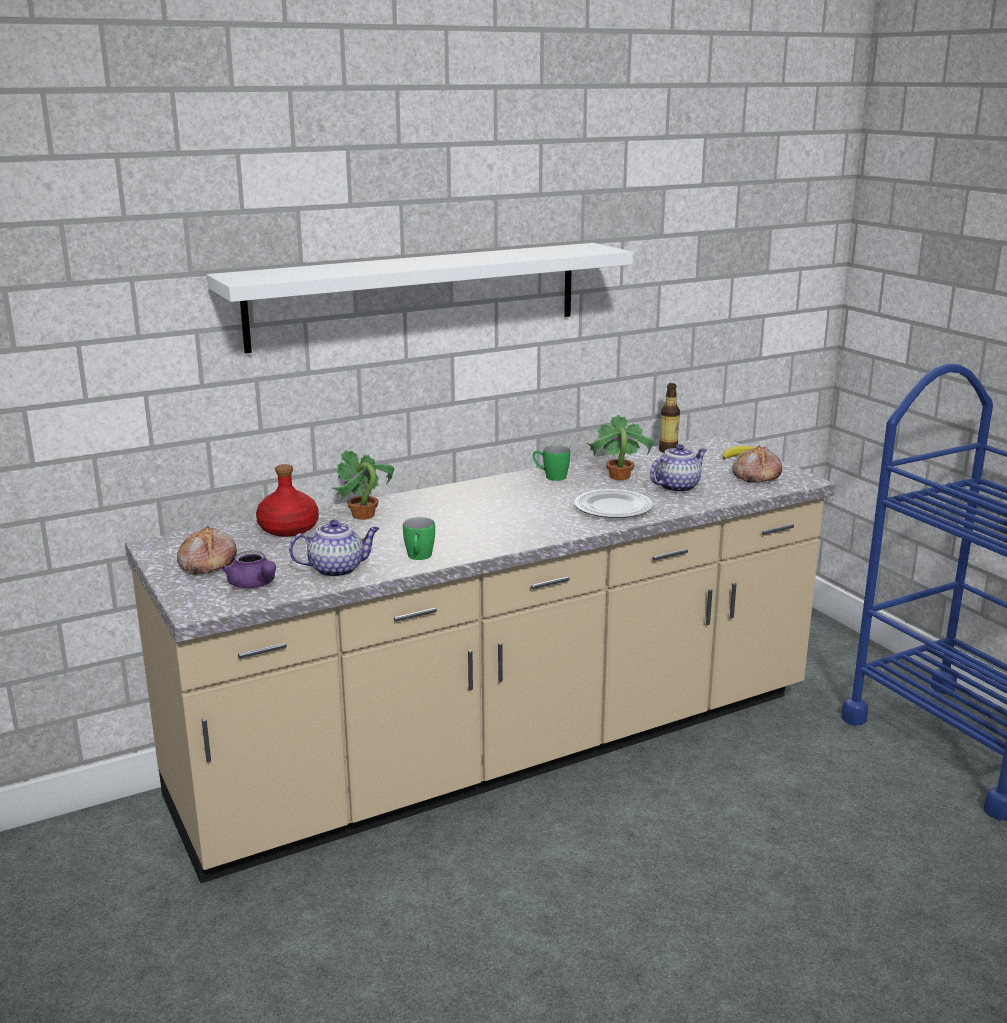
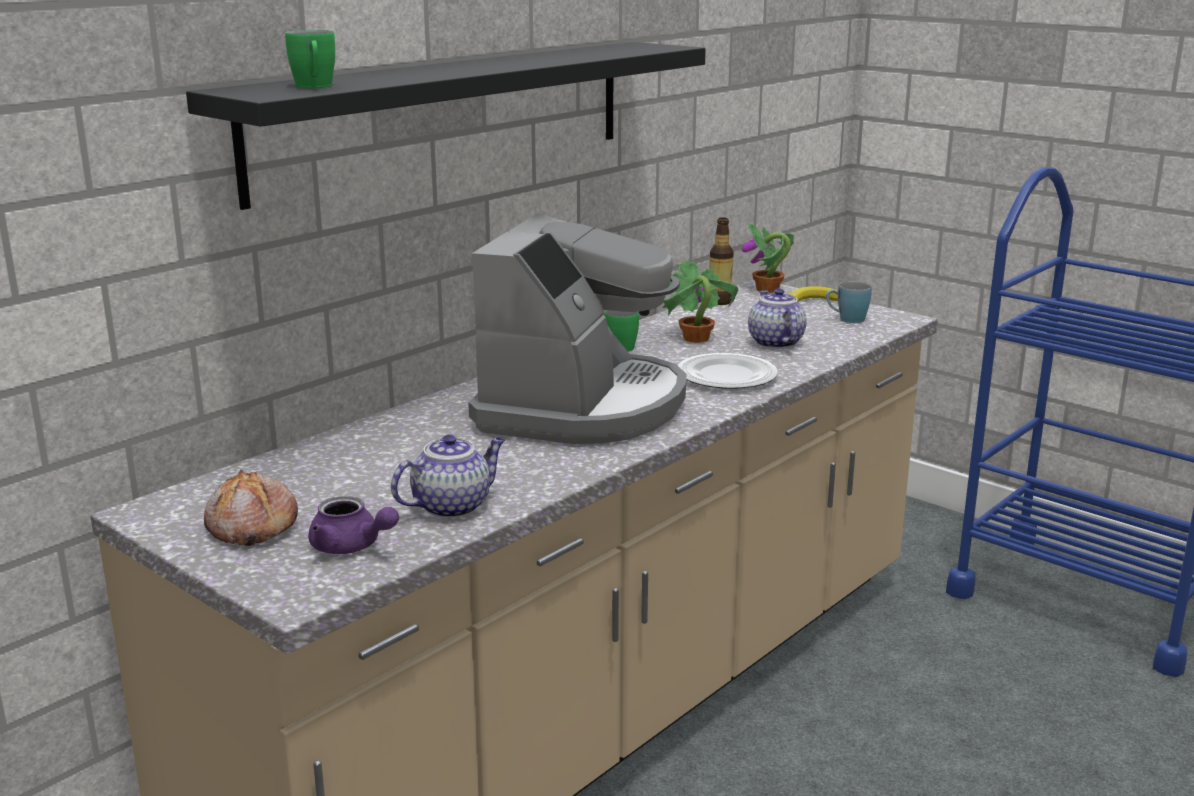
camera: 20 degrees left, 0 degrees up
(288, 529) = (330, 460): red bottle -> none
(363, 516) = (419, 428): potted plant -> potted plant (767, 289)
(417, 295) = (448, 116): white shelf -> black shelf
(419, 557) = (549, 473): green mug -> green mug (315, 87)
(486, 516) = (582, 406): none -> coffee machine
(677, 487) = (774, 342): teapot -> teapot turned 45 degrees counterclockwise
(755, 476) = (846, 320): bread -> blue mug

